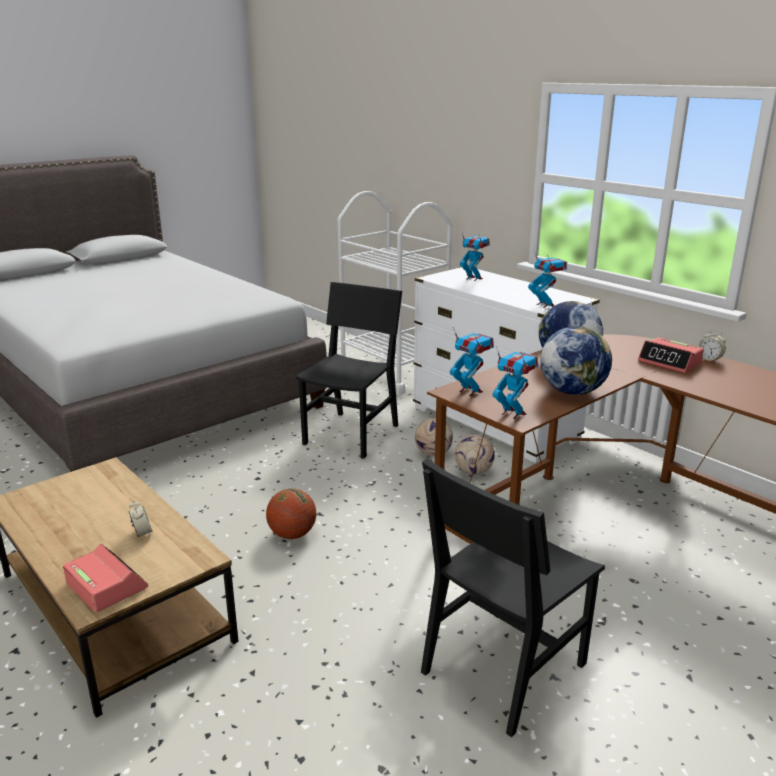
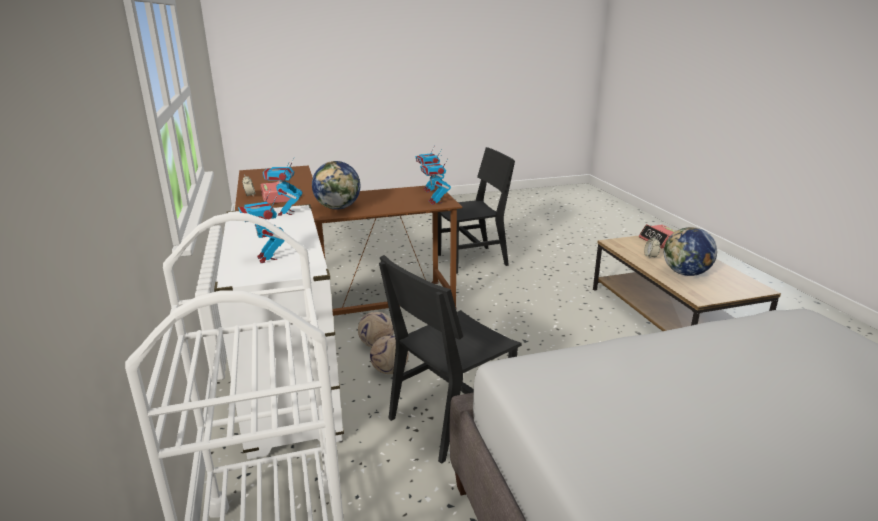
camera: 155 degrees left, 0 degrees up
(292, 534) = (550, 331): basketball -> none
(572, 391) = (376, 194): globe -> globe (685, 273)

